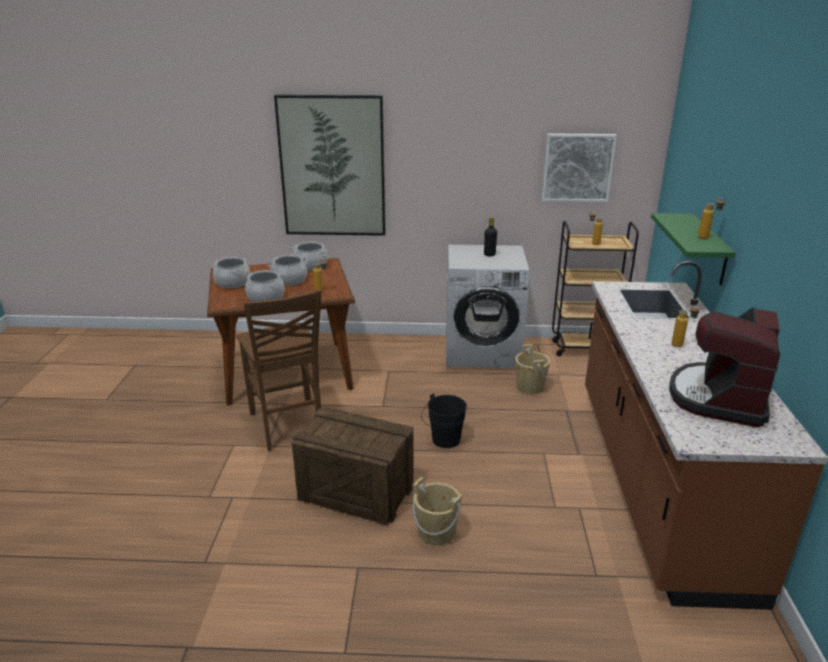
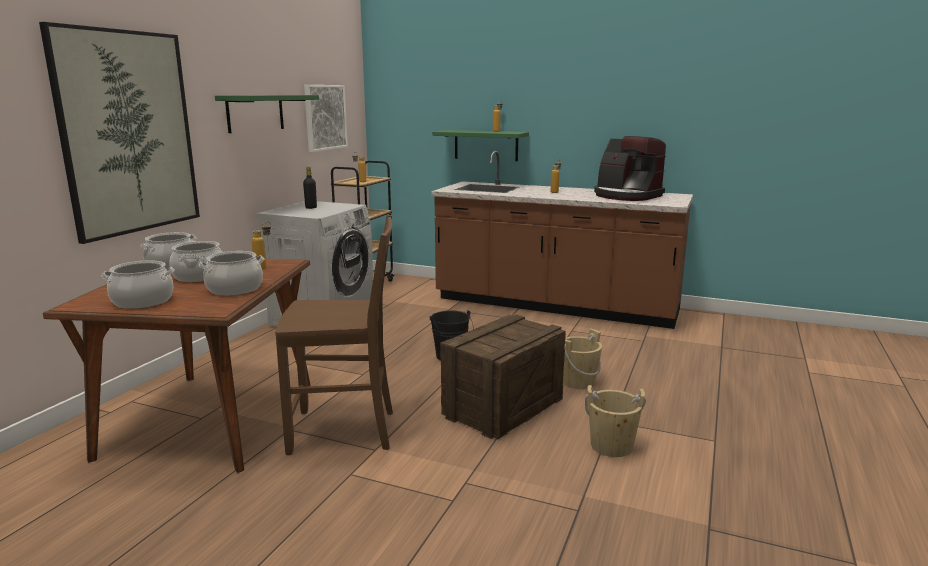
camera: 70 degrees left, 10 degrees down
(468, 158) = (255, 113): none -> green shelf
(530, 387) = (401, 313): beige bucket -> beige bucket (611, 446)

